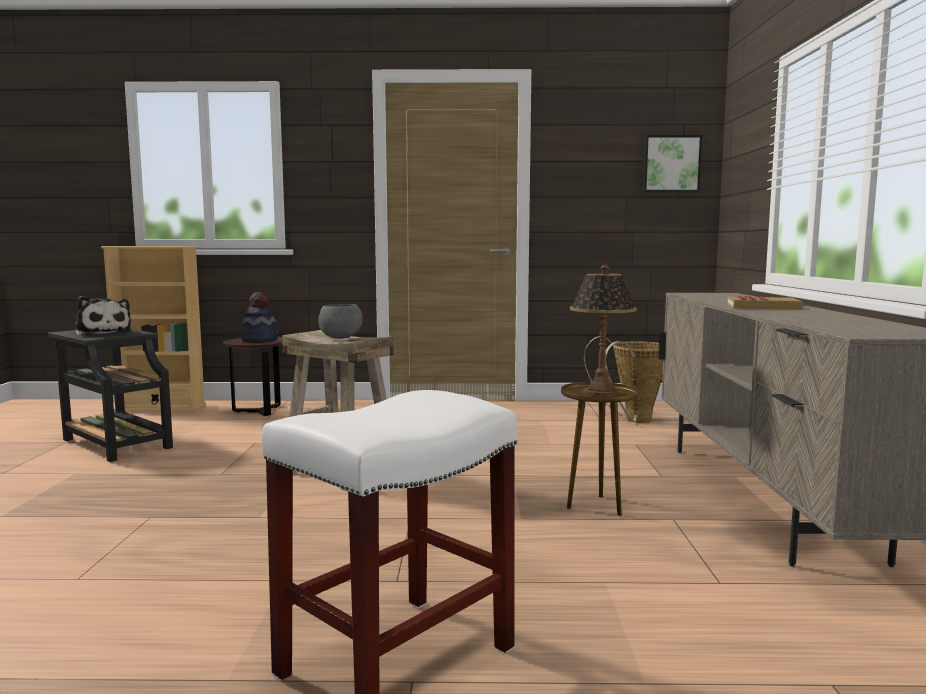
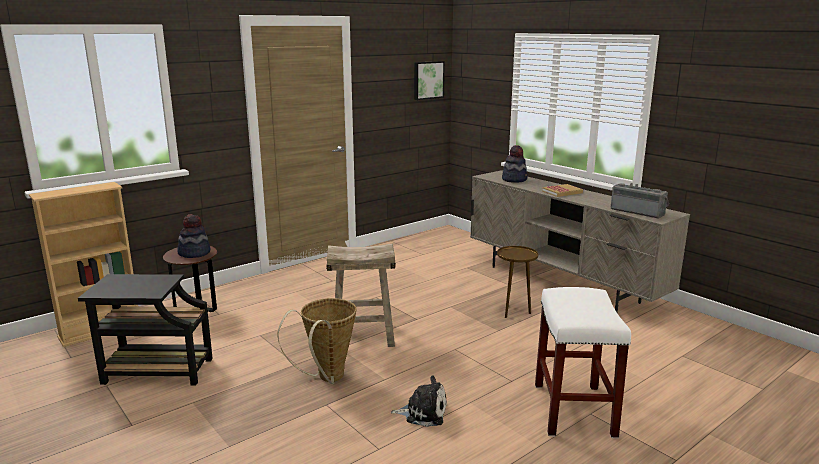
camera: 40 degrees left, 10 degrees up
(102, 333) = (136, 286): plush toy -> plush toy (423, 412)
(341, 338) = (366, 252): grey bowl -> none
(600, 393) = (518, 254): table lamp -> none
(632, 420) = (437, 250): basket -> basket (327, 379)
(722, 297) = (514, 179): none -> hat
(846, 327) = (638, 212): none -> radio

